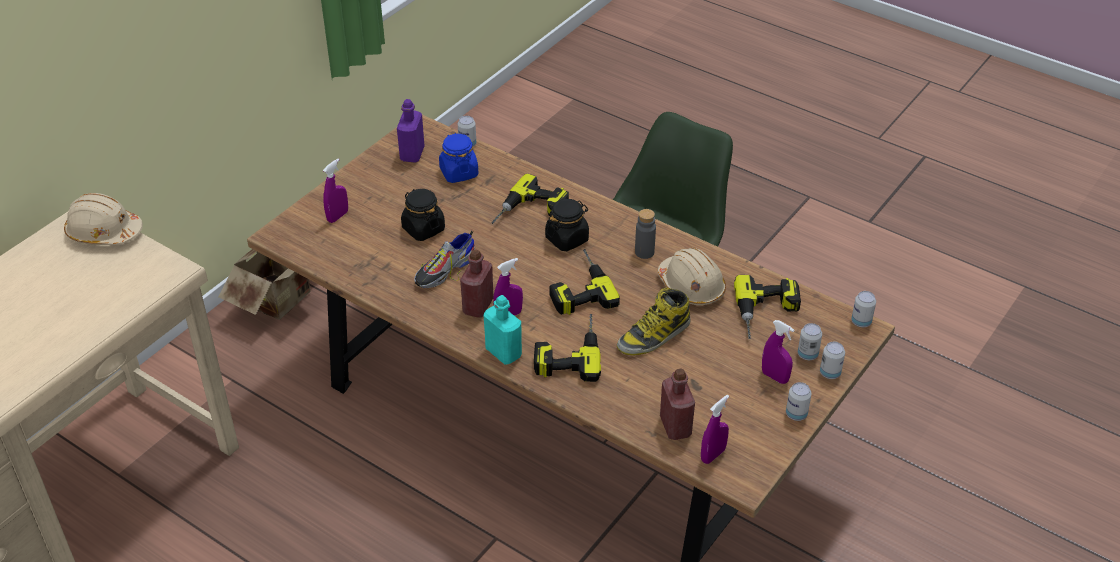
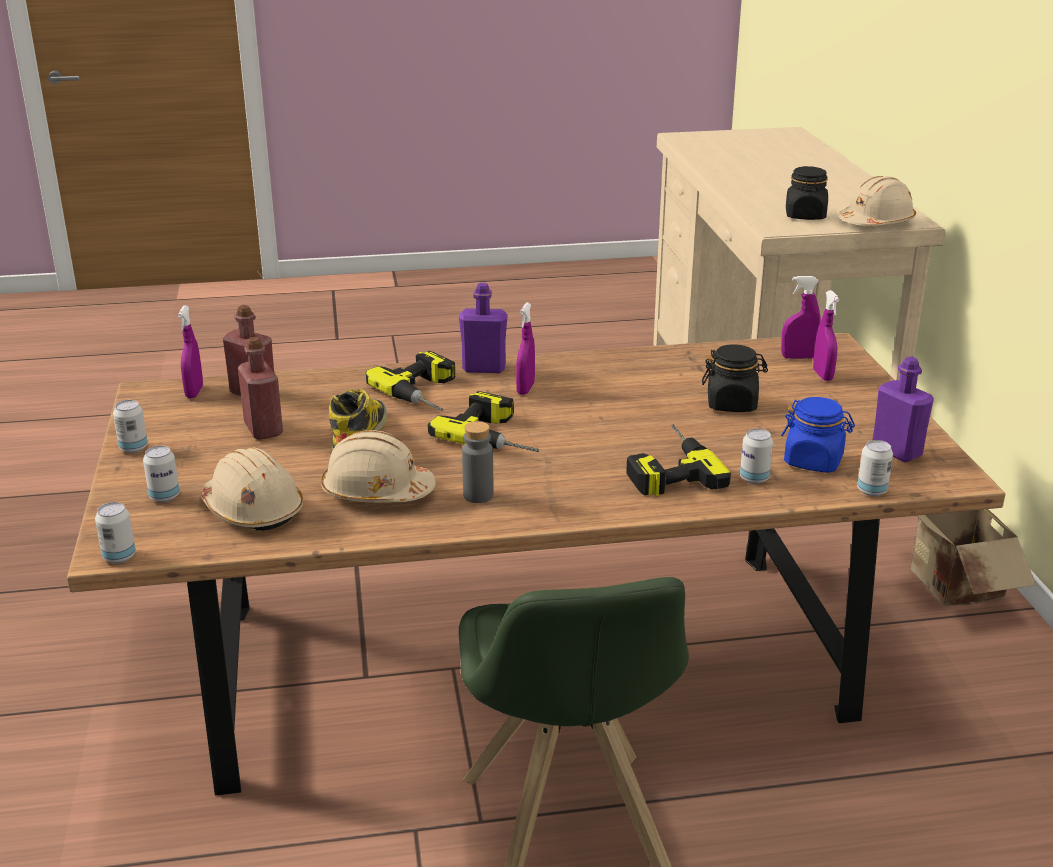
camera: 135 degrees right, 15 degrees down
(445, 270) = (644, 389): shoe -> none
(478, 306) = (564, 382): red bottle -> red bottle (263, 429)
(503, 352) = (484, 368): turquoise bottle -> purple bottle
(567, 239) = (582, 465): black jar -> black jar (805, 216)
(767, 314) = (253, 510): power drill -> beige hard hat
(774, 377) = (186, 464): purple spray bottle -> purple spray bottle (798, 357)
(830, 373) = (122, 493): can -> can (754, 478)

